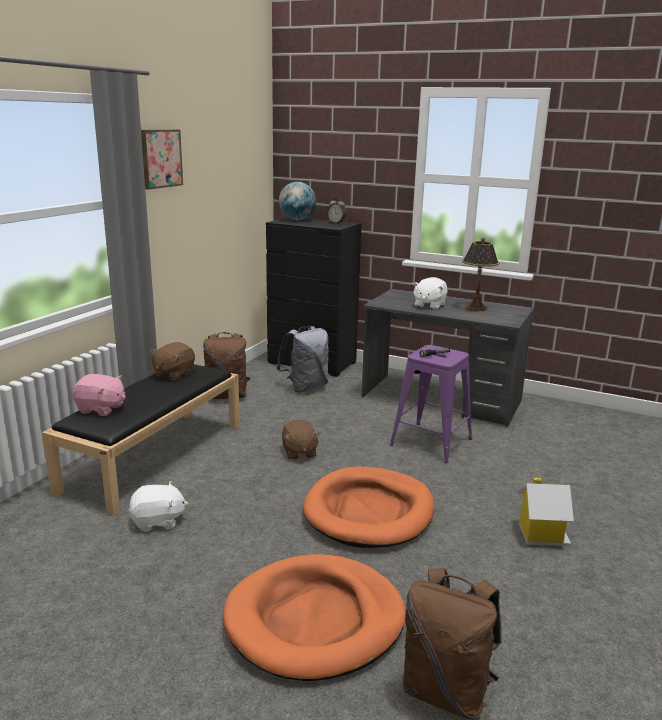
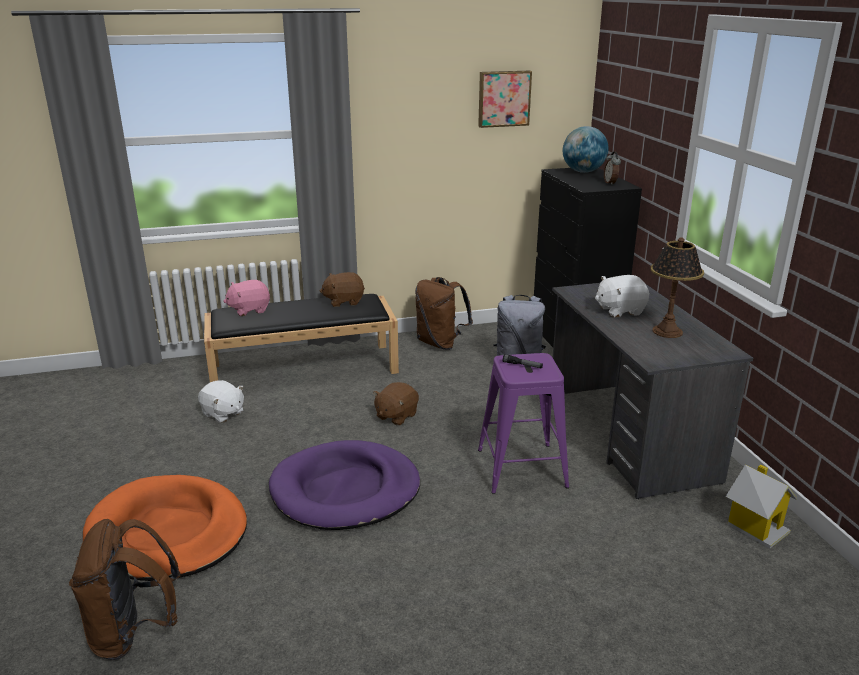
camera: 50 degrees right, 5 degrees up
(101, 409) = (249, 310): pink plush toy -> pink plush toy turned 90 degrees clockwise
(159, 158) = (387, 92): picture -> picture (503, 98)
(369, 511) = (345, 490): orange dog bed -> purple dog bed
(541, 534) = (430, 604): toy house -> toy house (756, 526)

